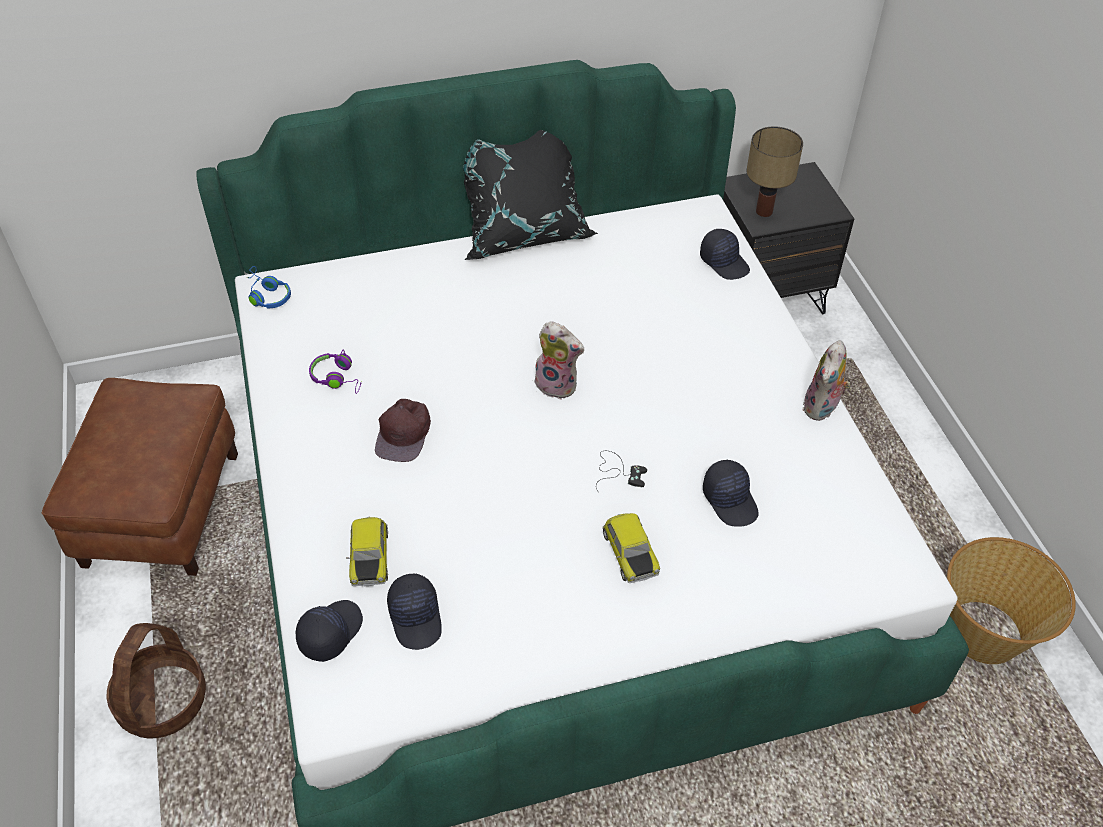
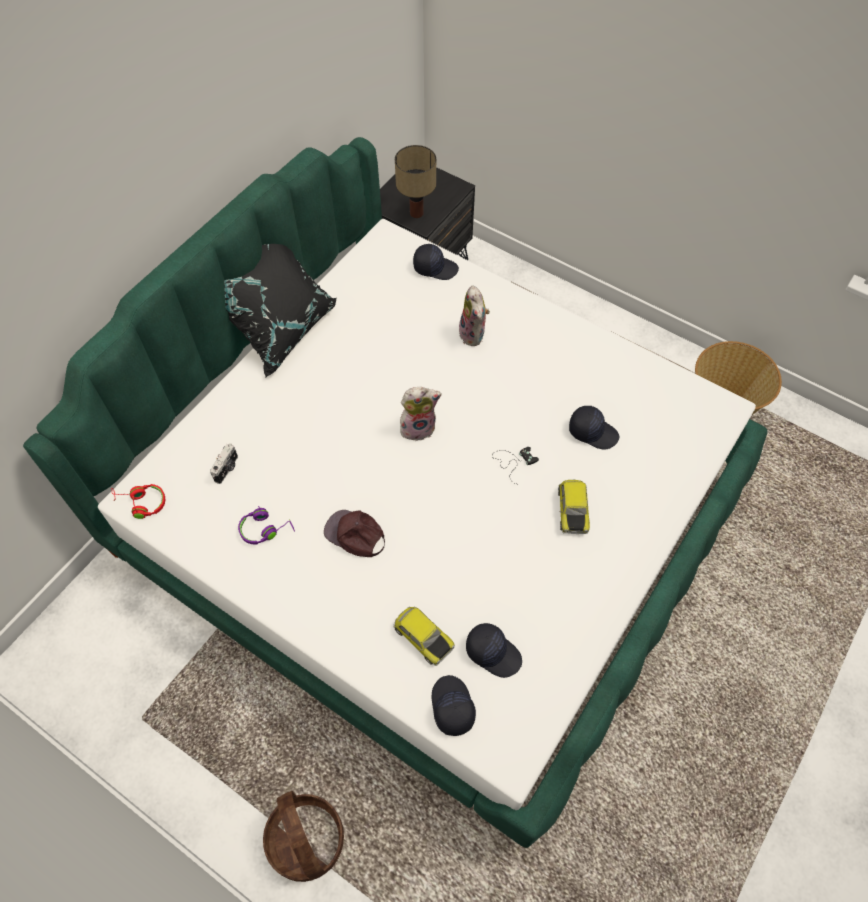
camera: 40 degrees left, 10 degrees up
(161, 508) = (158, 714): brown ottoman -> none
(267, 295) = (141, 503): blue headphones -> red headphones
(359, 312) = (227, 469): none -> camera
(404, 433) = (355, 535): brown cap -> brown cap turned 150 degrees clockwise
(629, 553) = (572, 510): toy car -> toy car turned 60 degrees clockwise
(822, 408) = (585, 334): plush toy -> plush toy (474, 334)

